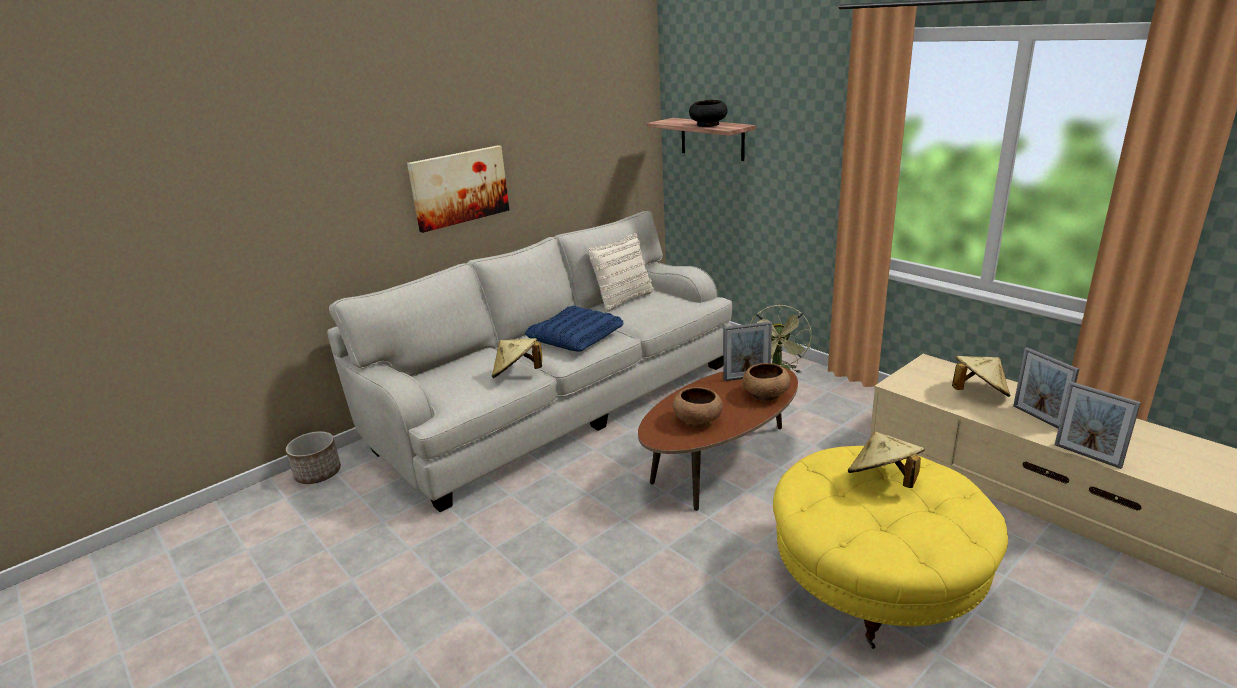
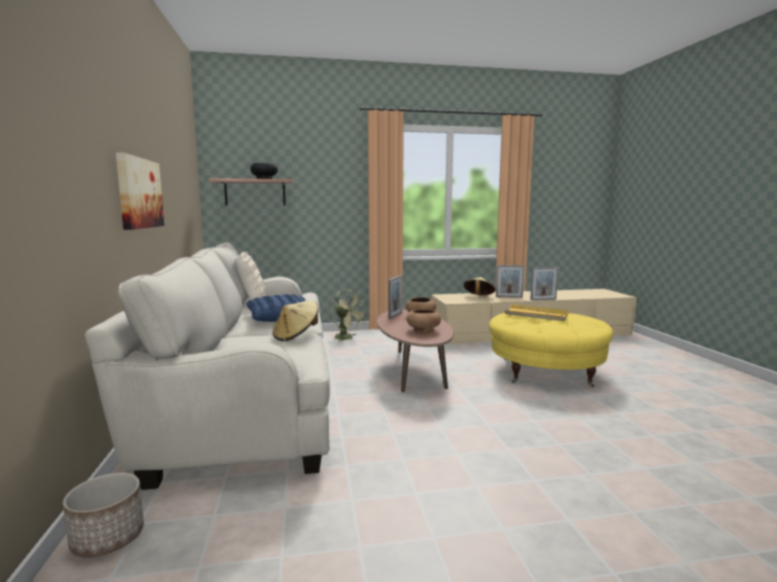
camera: 60 degrees left, 15 degrees down
(883, 480) = (536, 315): beige hat -> yellow tray

